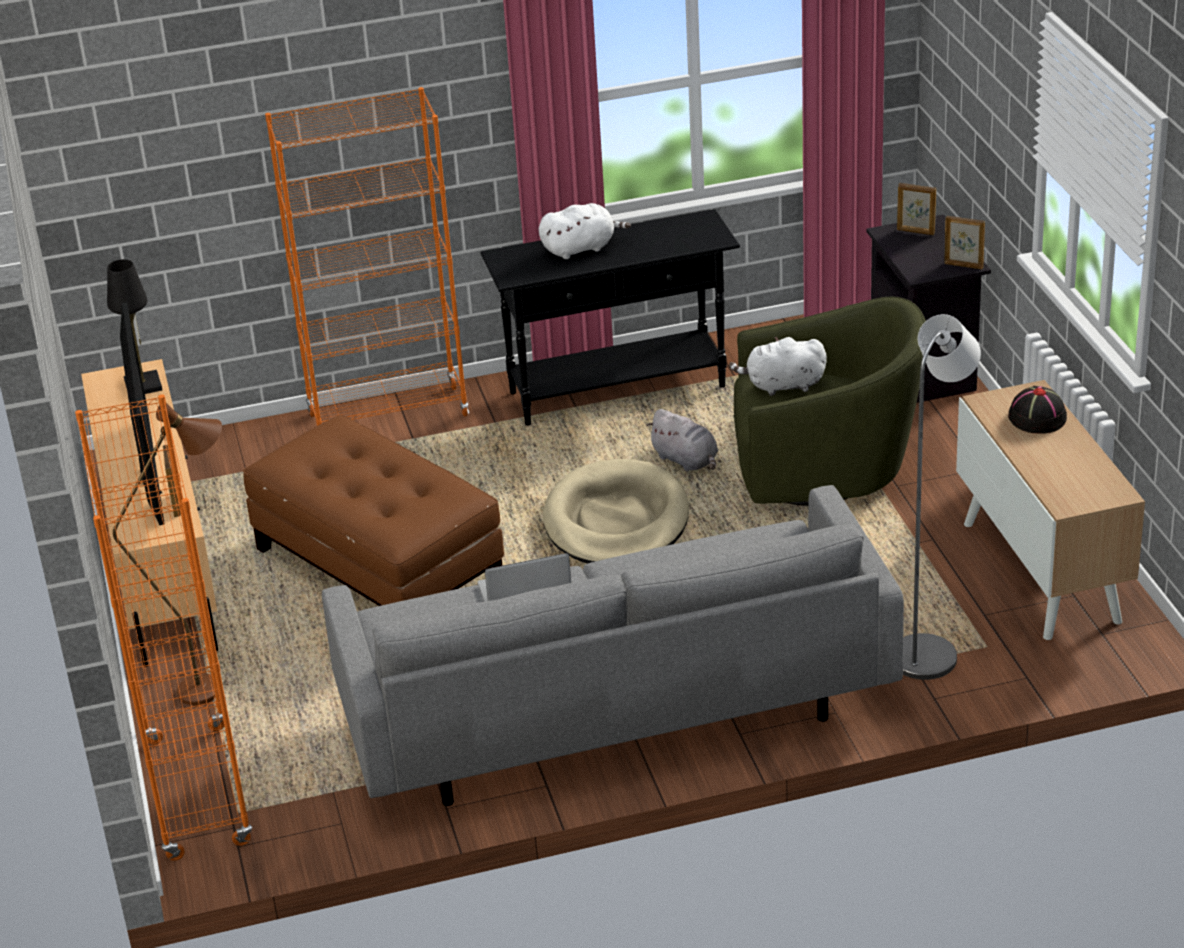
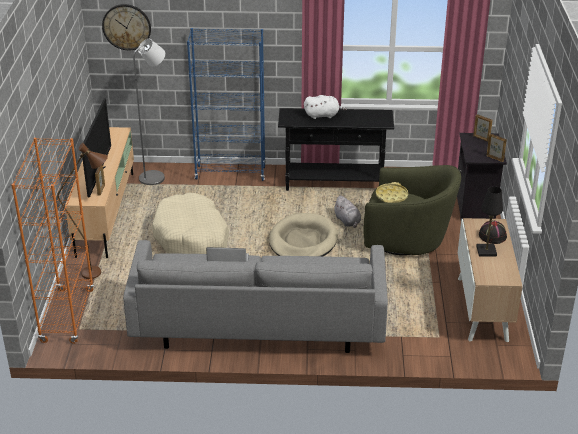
camera: 15 degrees right, 0 degrees up
(120, 137) = (126, 27): none -> wall clock
(143, 385) = (117, 137): black table lamp -> black table lamp (486, 251)
(377, 566) = (191, 237): brown ottoman -> beige dog bed
(388, 415) = (230, 173): orange bookcase -> blue bookcase
(782, 386) = (391, 196): white plush toy -> yellow tray
(930, 651) = (412, 333): grey floor lamp -> grey floor lamp (156, 177)

